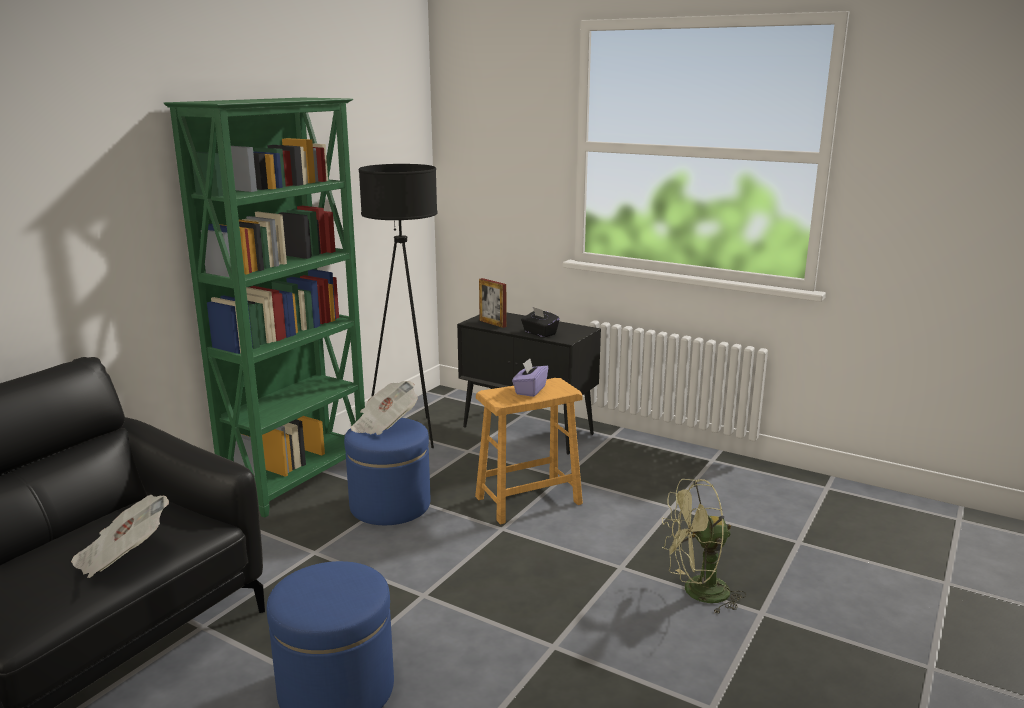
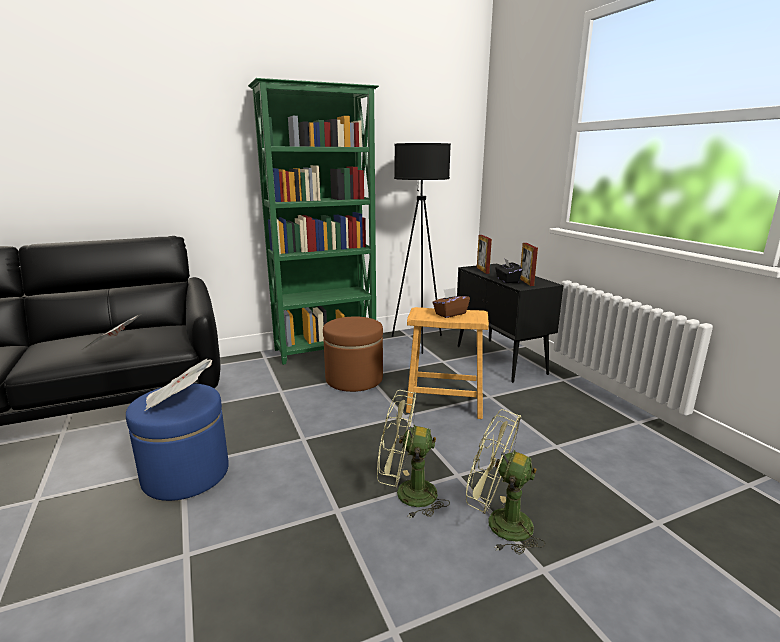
camera: 35 degrees right, 0 degrees up
(384, 425) = (356, 320): newspaper -> newspaper (179, 400)
(390, 505) = (354, 379): blue ottoman -> brown ottoman
(530, 390) = (450, 314): purple tissue box -> brown tissue box
(562, 331) = (526, 282): none -> picture frame
(598, 603) = (407, 494): none -> green fan

